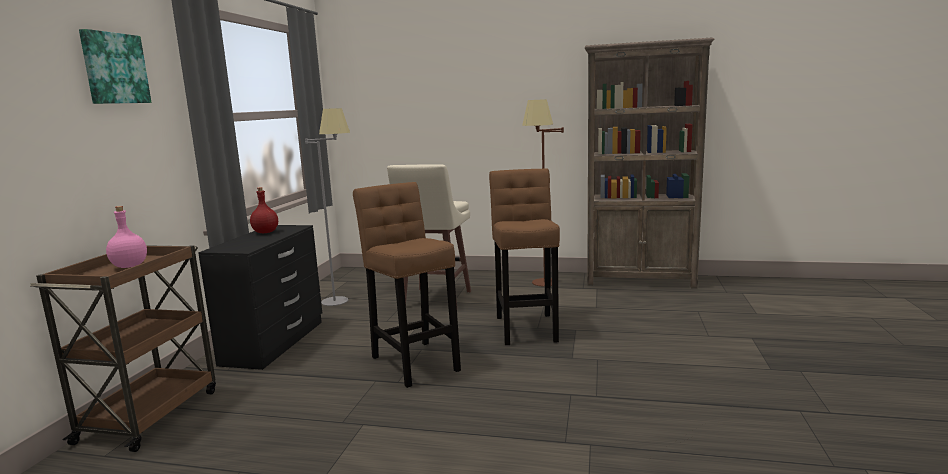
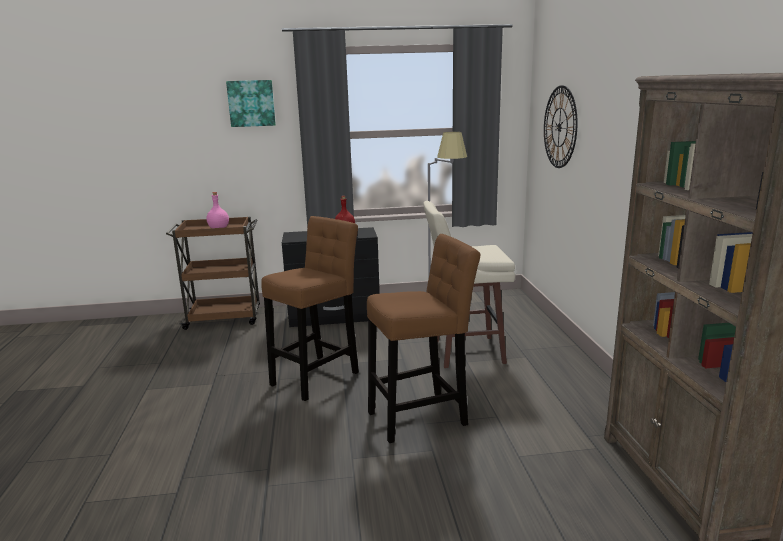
camera: 70 degrees right, 5 degrees up
(395, 102) = (559, 127): none -> wall clock
(543, 286) = (567, 404): brown floor lamp -> none

